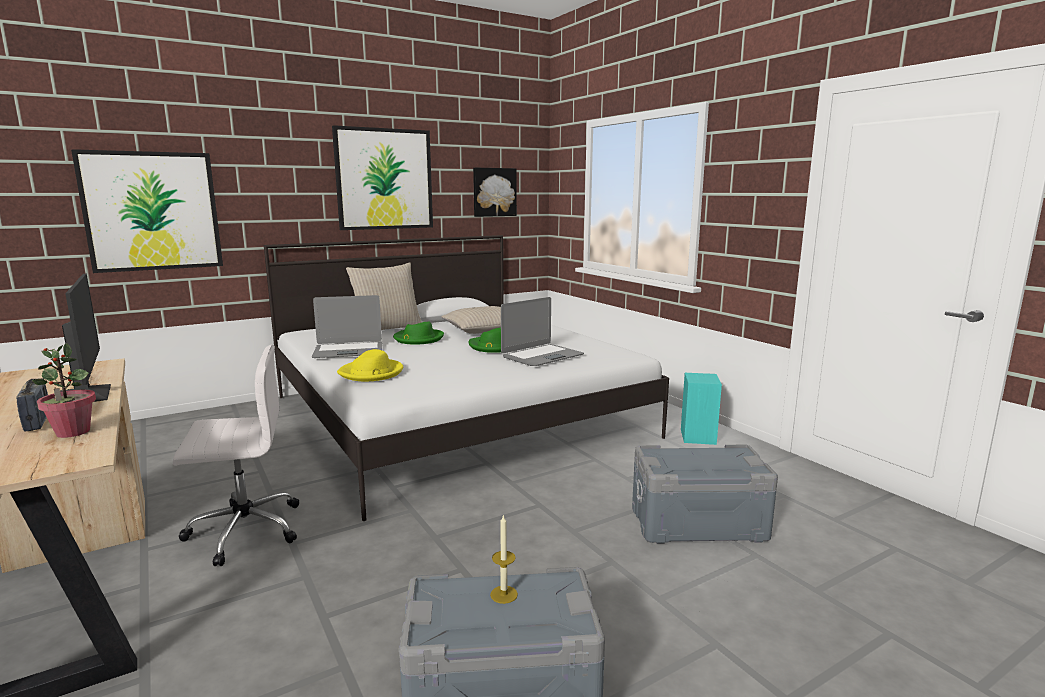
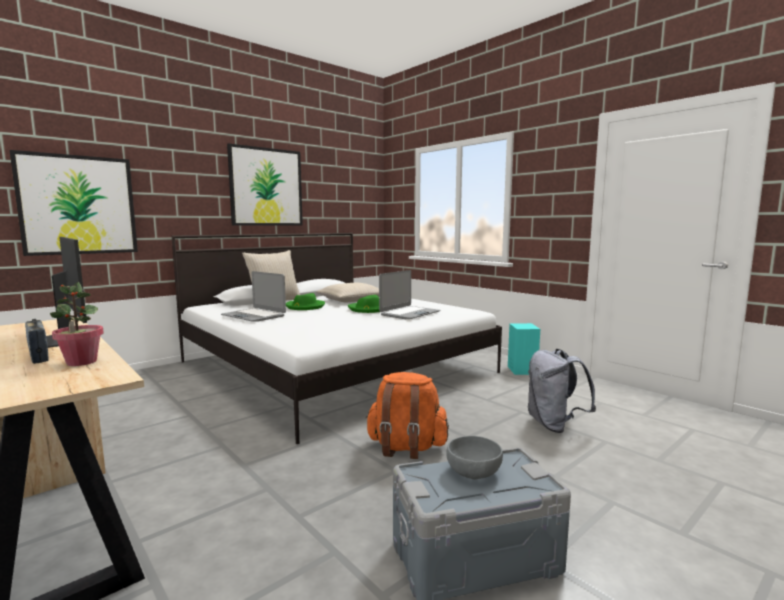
camera: 10 degrees left, 5 degrees down
(243, 530) = (195, 459): white office chair -> none
(348, 351) = (254, 316): laptop -> laptop turned 60 degrees clockwise
(372, 373) = (286, 327): yellow hat -> none
(489, 538) = (406, 447): none -> orange backpack
(494, 192) = (346, 200): picture -> none
(504, 594) = (474, 471): candle -> grey bowl
(698, 524) = (554, 425): grey storage box -> grey backpack

